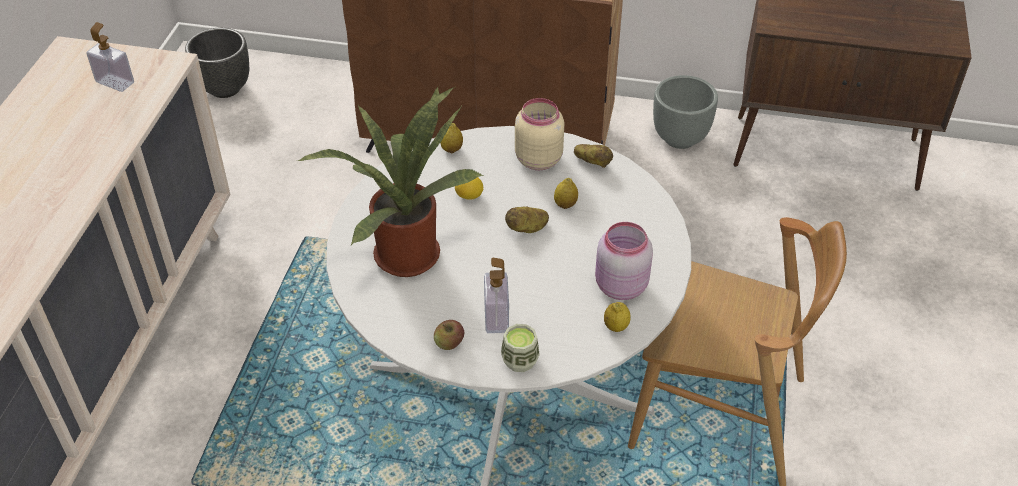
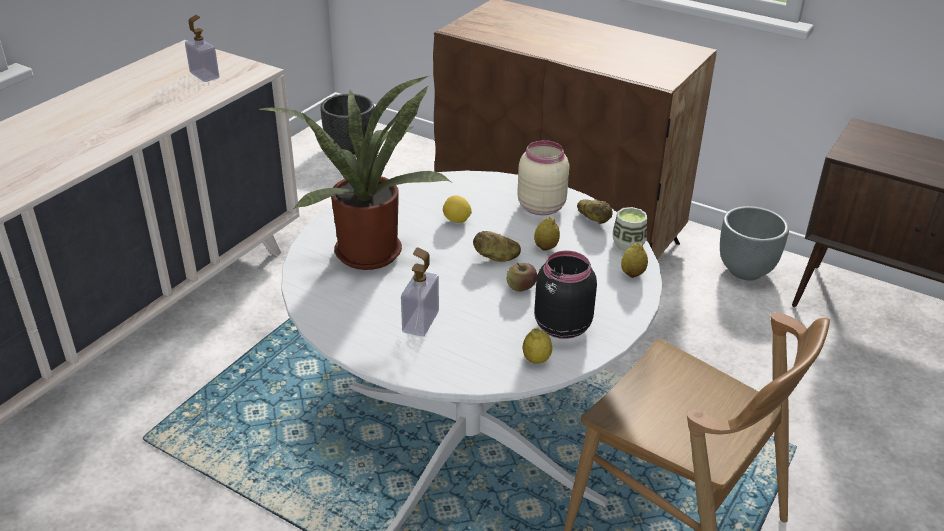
camera: 20 degrees right, 10 degrees down
(449, 343) = (361, 331): apple -> apple (521, 287)
(452, 149) = (463, 183): lemon -> lemon (632, 274)
(520, 361) = (420, 363): cup -> cup (628, 244)
(619, 286) = (560, 326): pink jar -> black jar

